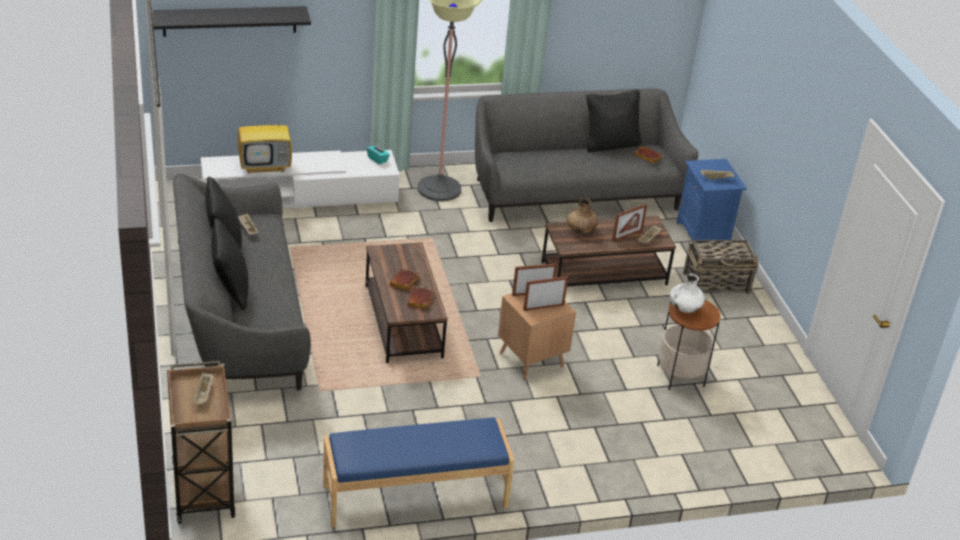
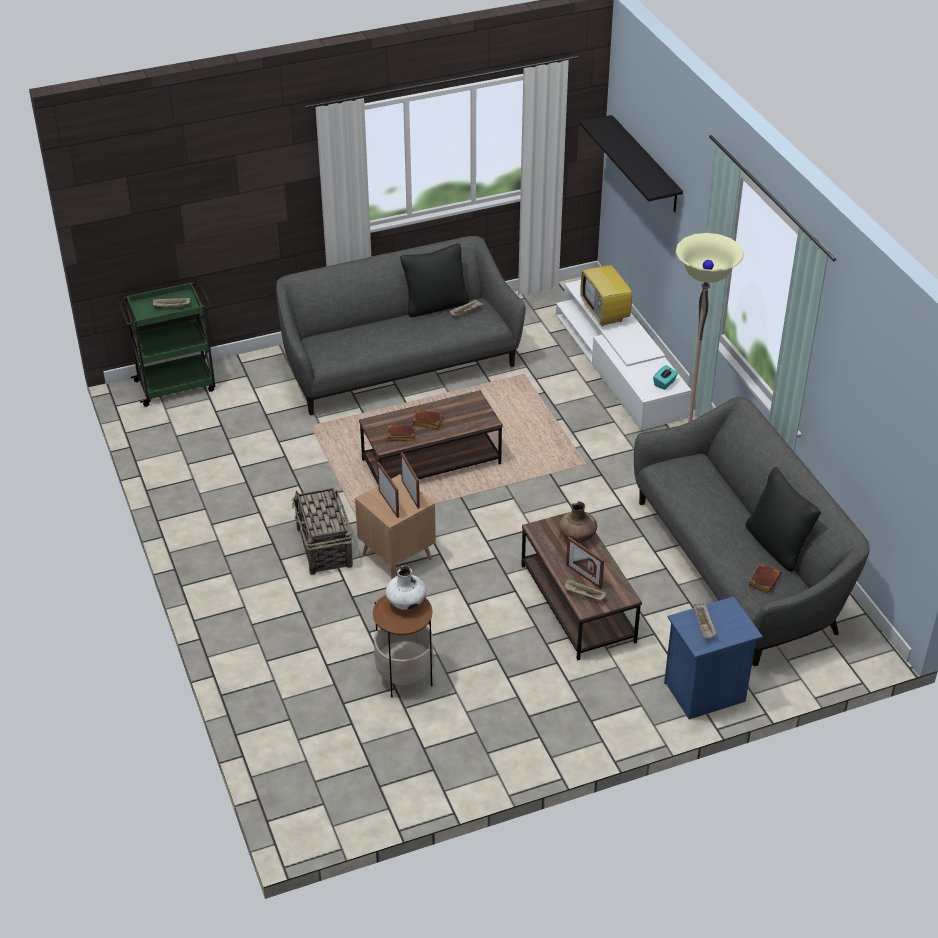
camera: 85 degrees right, 5 degrees up
(203, 487) = (177, 385): brown cart -> green cart
(231, 290) = (368, 320): black pillow -> none
(415, 496) = (183, 500): blue bench -> none
(717, 283) = (601, 707): basket -> basket (324, 548)

